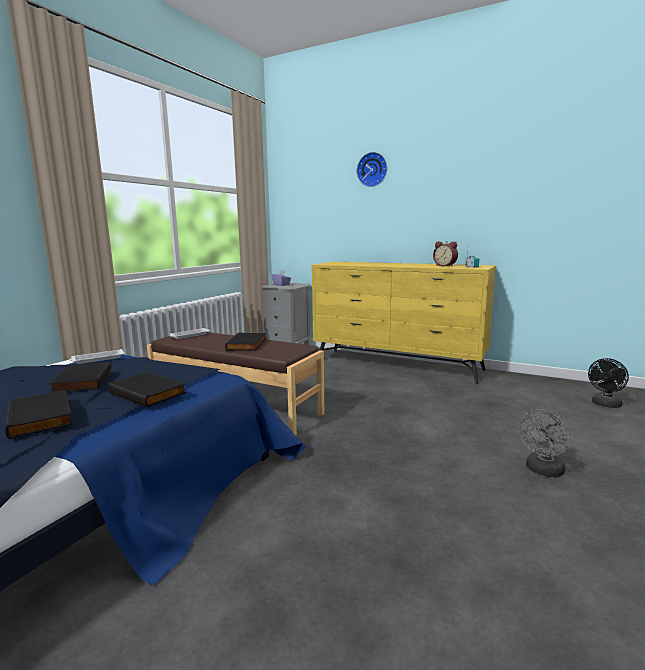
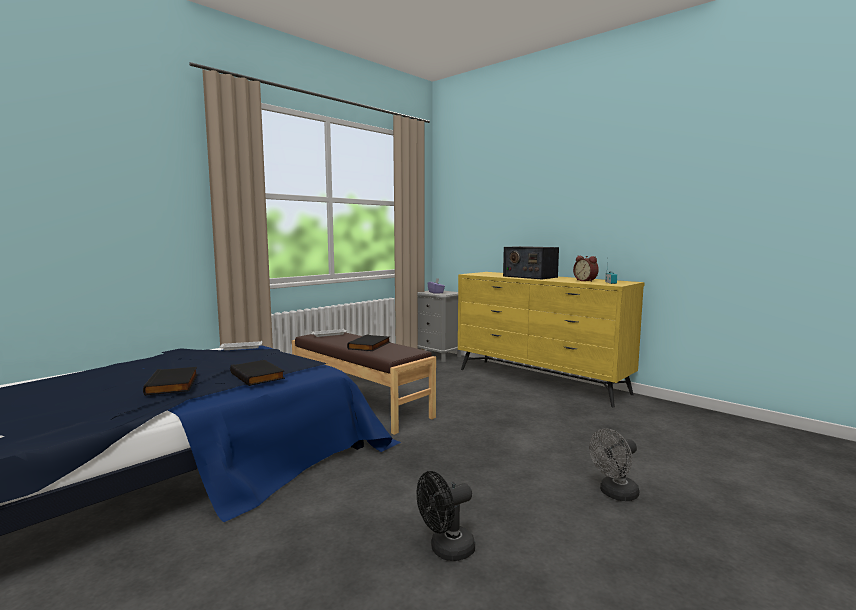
camera: 15 degrees right, 5 degrees down
(81, 381) = (216, 362): black book -> none
(372, 170) = (525, 183): wall clock -> none
(385, 264) = (529, 277): none -> radio
(605, 405) = (747, 443): black fan -> black fan (446, 550)

